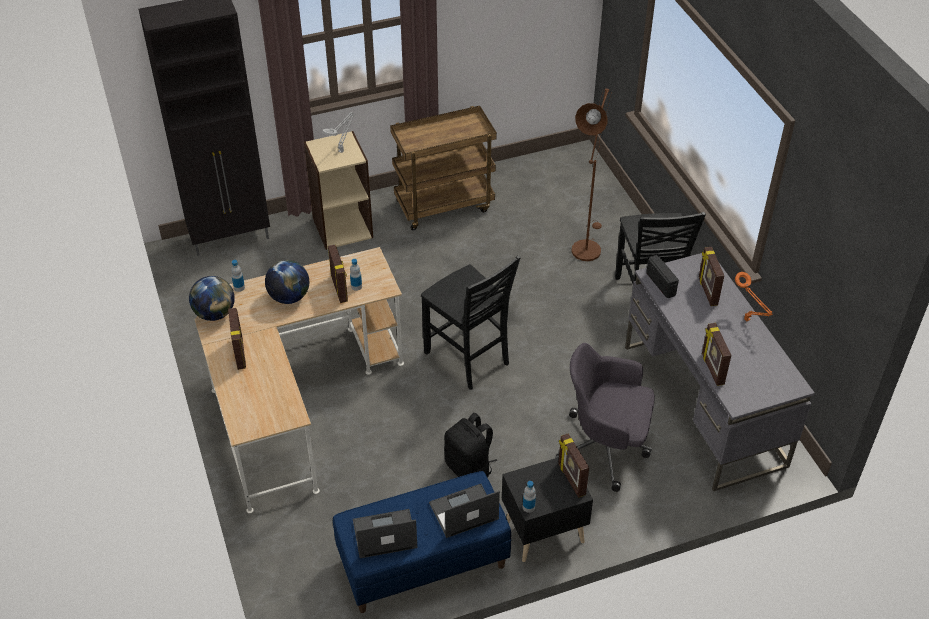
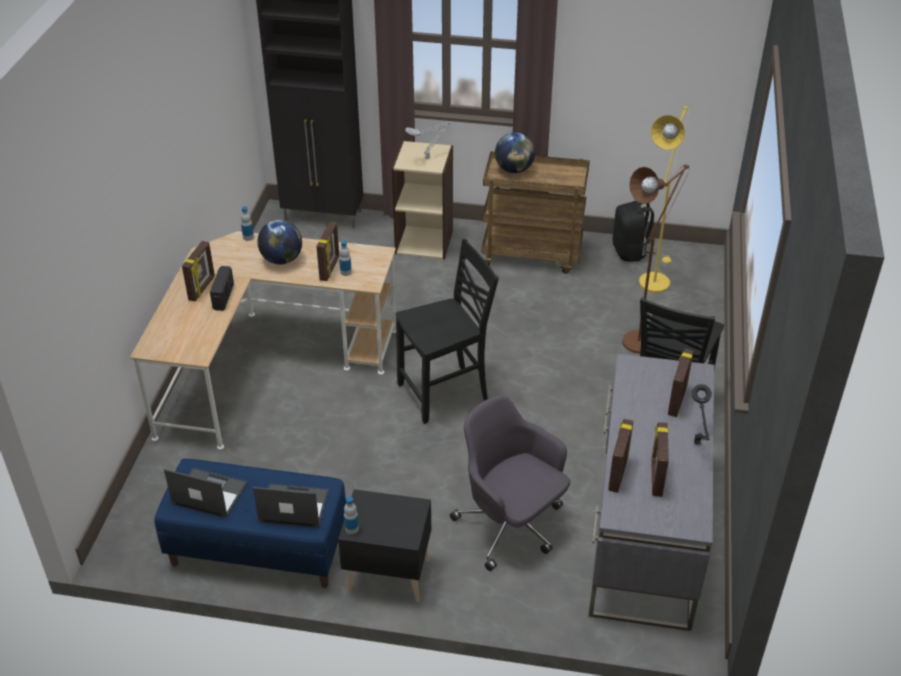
camera: 30 degrees right, 5 degrees down
(215, 313) = (211, 250): globe -> globe (514, 170)
(468, 359) = (445, 393): black chair -> black chair turned 105 degrees counterclockwise
(469, 468) = (367, 487): black backpack -> black backpack (630, 252)
(558, 190) = (655, 279): none -> yellow floor lamp
(571, 479) = (412, 523): picture frame -> picture frame (656, 477)
(661, 284) = (633, 375): radio -> radio (224, 297)
(748, 321) = (697, 444): orange table lamp -> black table lamp

